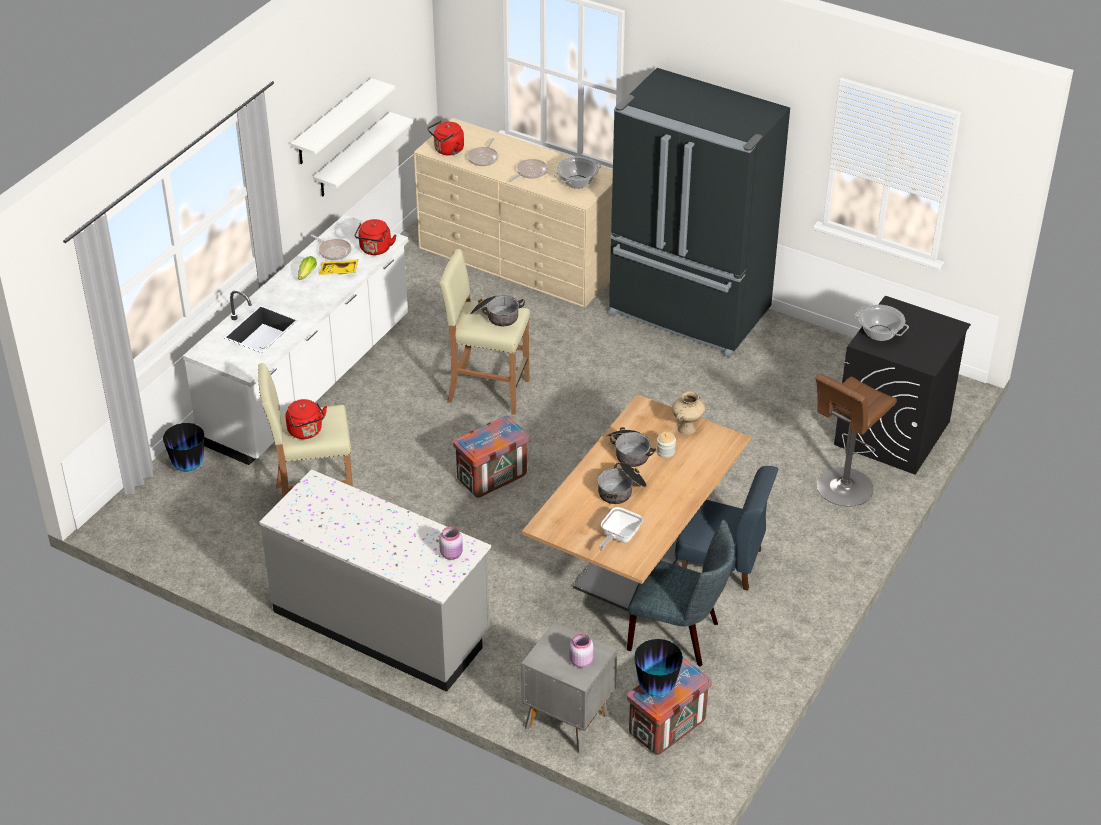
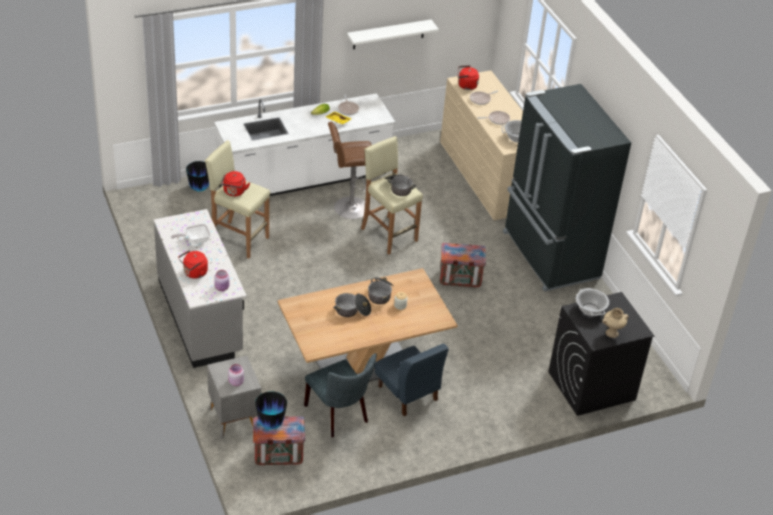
camera: 35 degrees right, 0 degrees up
(353, 156) = (403, 62): white shelf -> none
(375, 250) = (370, 119): red kettle -> red kettle (194, 273)
(491, 478) = (338, 279): crate -> crate (459, 279)
(618, 537) = (321, 332): frying pan -> frying pan (195, 240)
(687, 429) = (426, 301): beige vase -> beige vase (611, 333)
(842, 489) = (523, 397): brown stool -> brown stool (348, 208)

